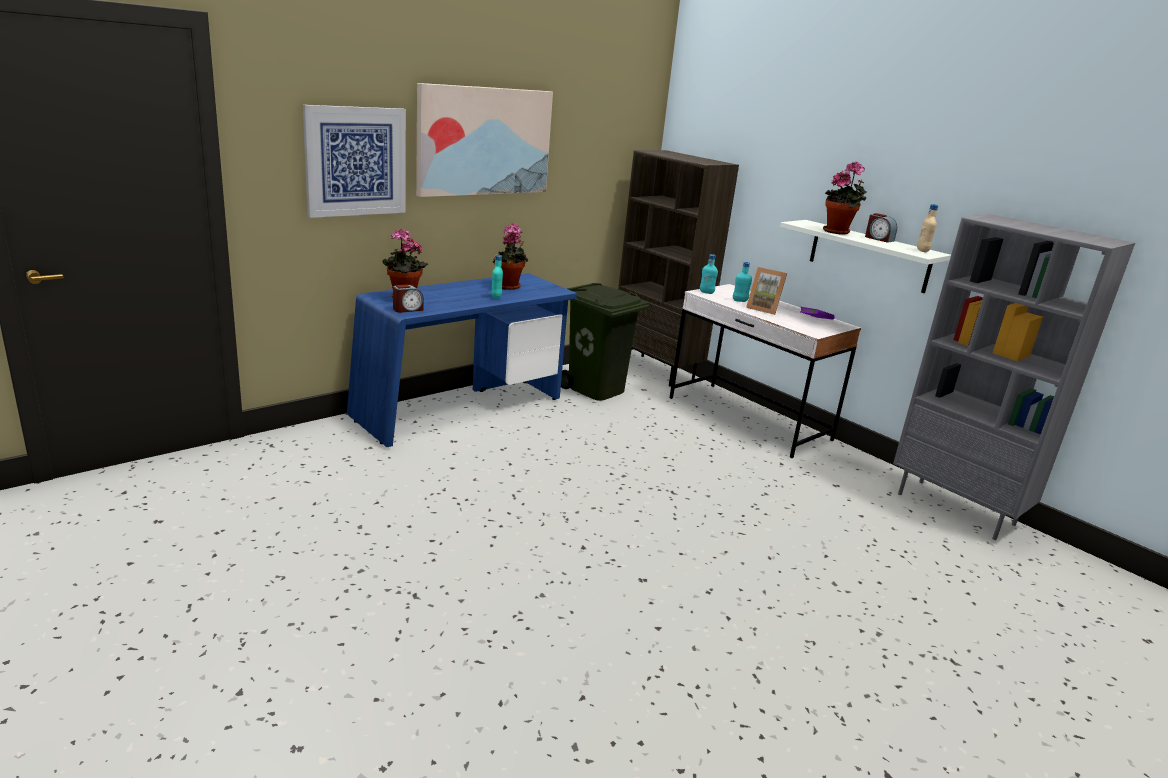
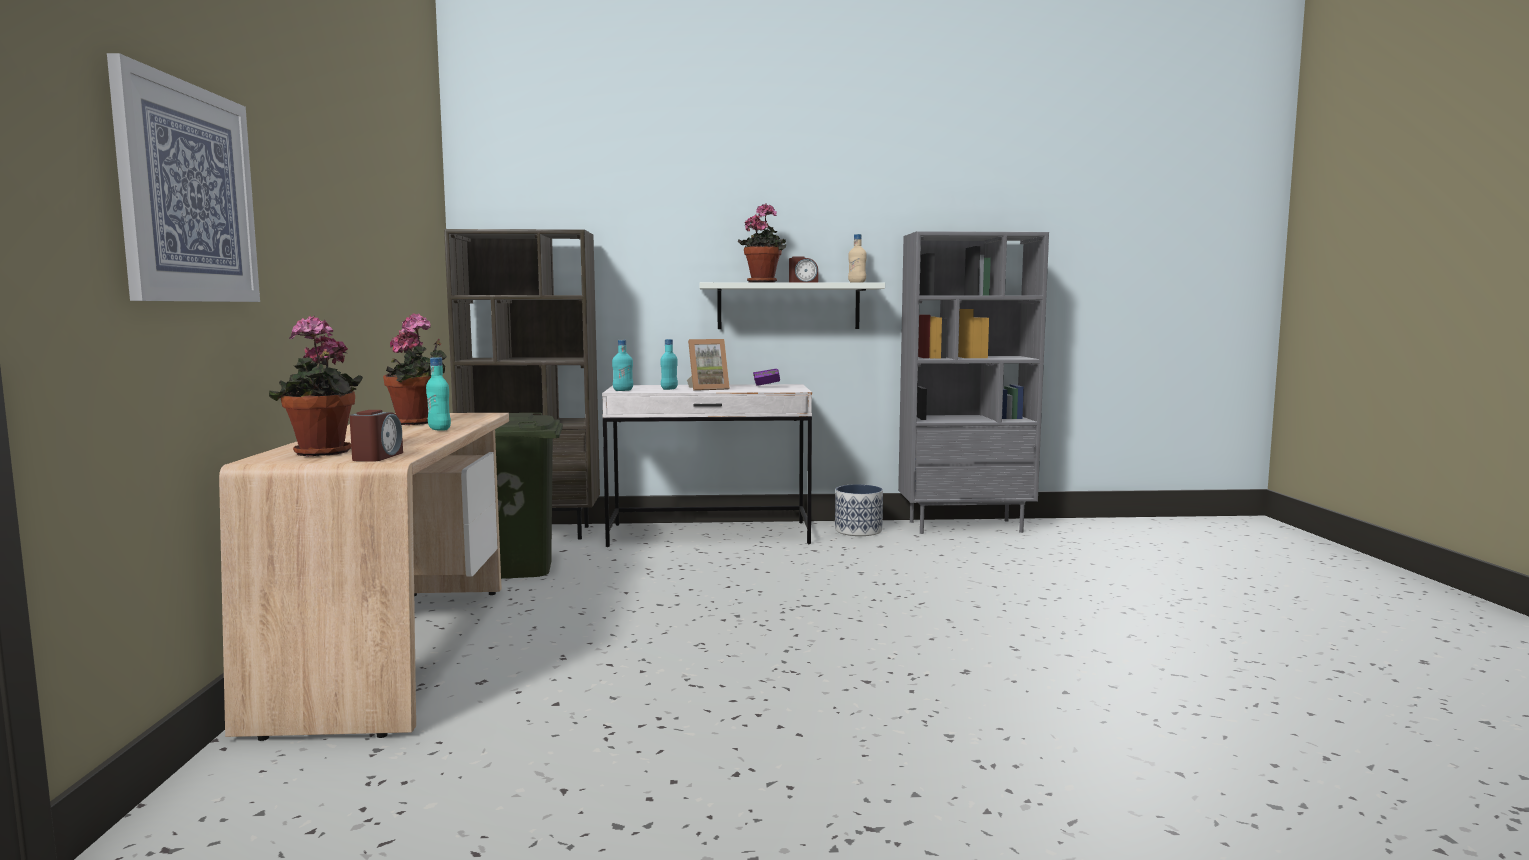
camera: 50 degrees left, 15 degrees down
(462, 409) = (401, 650): blue desk -> beige desk
(484, 141) = (320, 189): picture -> none
(856, 467) = (858, 530): none -> planter

